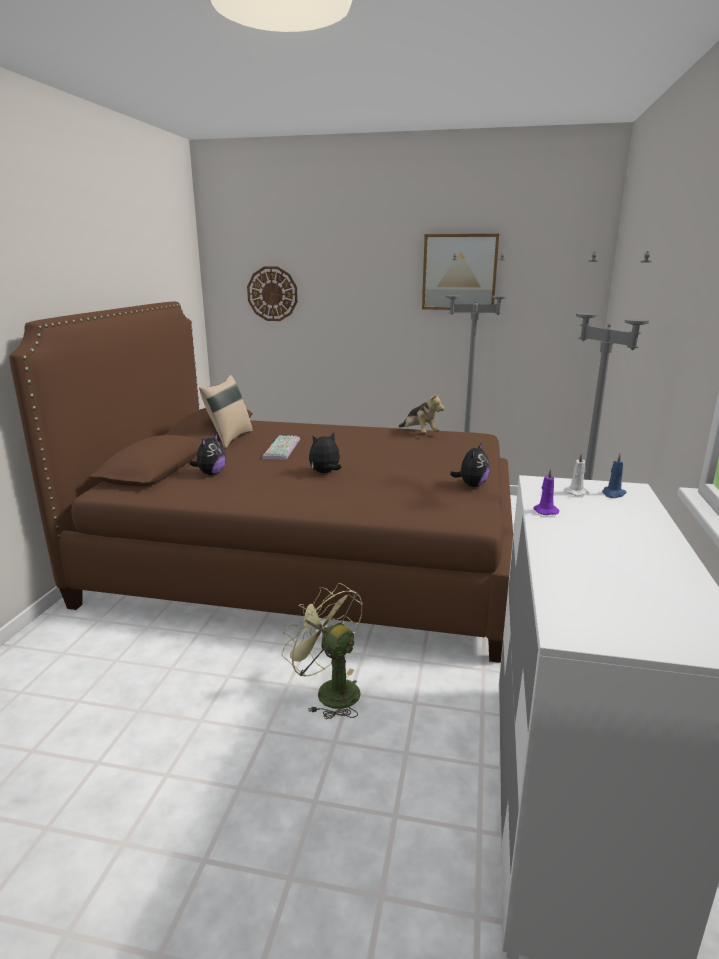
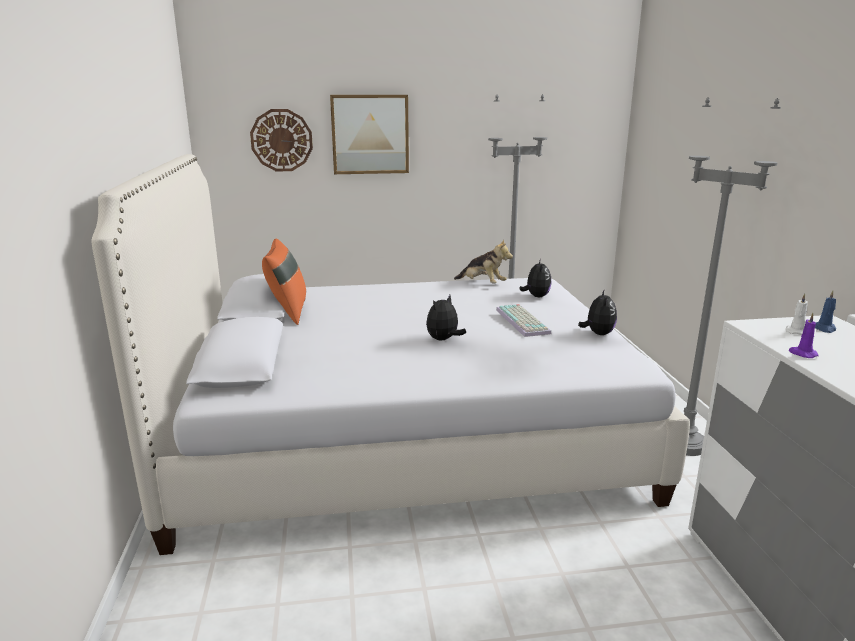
camera: 20 degrees left, 0 degrees up
(211, 473) = (318, 358): plush toy -> plush toy (536, 296)
(229, 438) = (287, 312): beige pillow -> orange pillow
(283, 449) = (365, 318): keyboard -> keyboard (524, 321)
(310, 559) = (404, 436): brown bed -> white bed
(330, 691) = (540, 576): green fan -> none
(459, 272) = (489, 113): picture -> picture (370, 134)

